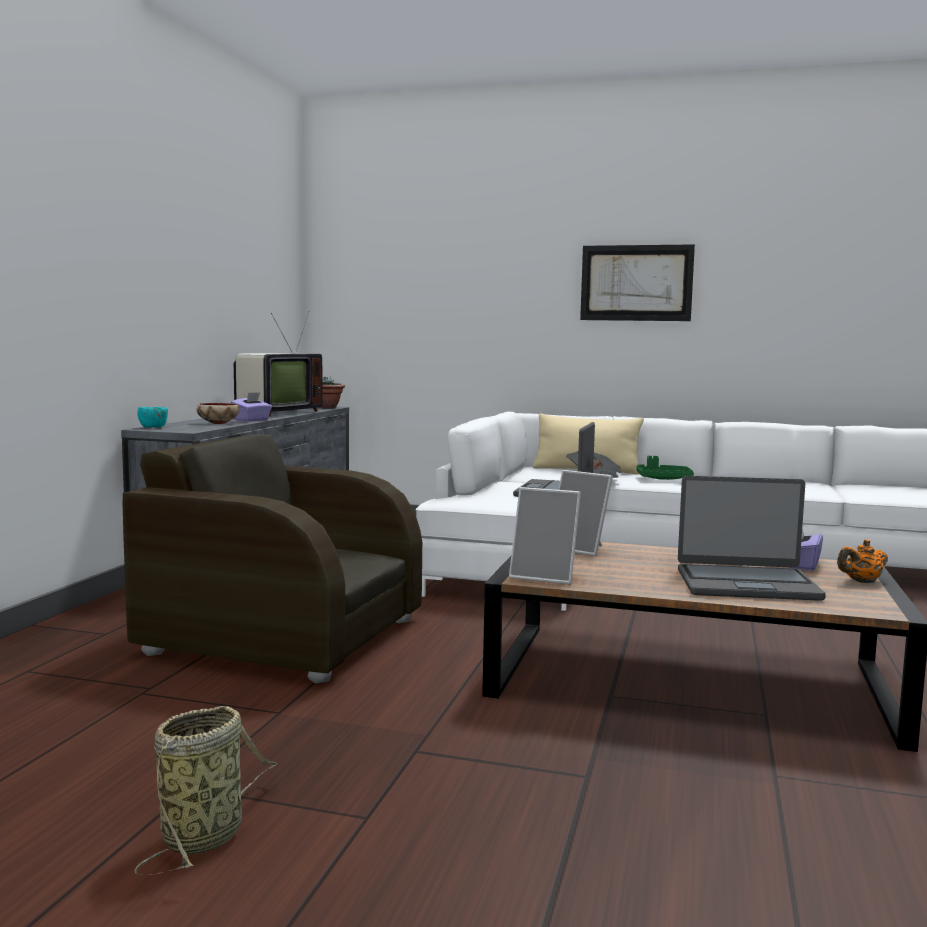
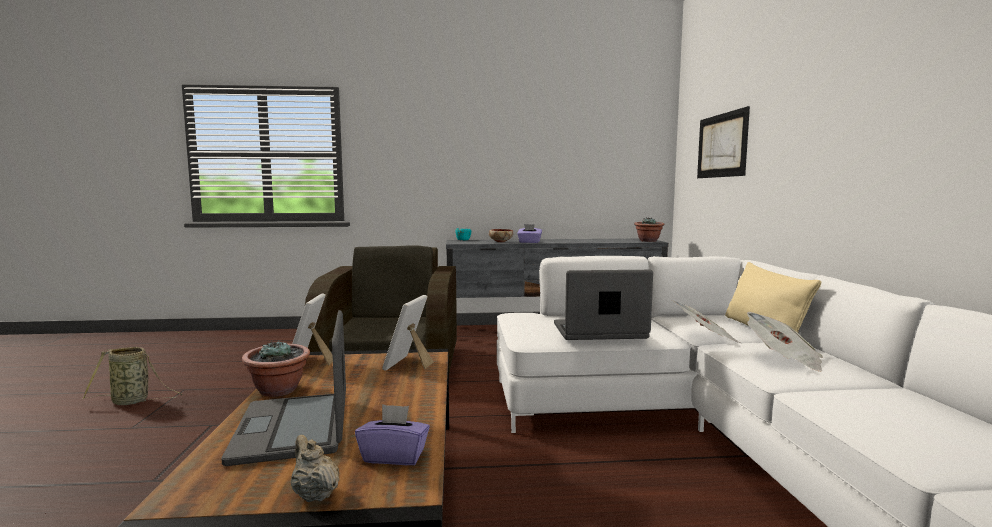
camera: 70 degrees right, 0 degrees up
(276, 413) = (584, 240): television -> none
(636, 283) = (881, 103): picture -> picture (721, 145)
(641, 587) = (279, 390): none -> potted plant
(663, 479) = (784, 360): green tray -> newspaper
(861, 582) = (315, 494): orange teapot -> beige teapot

